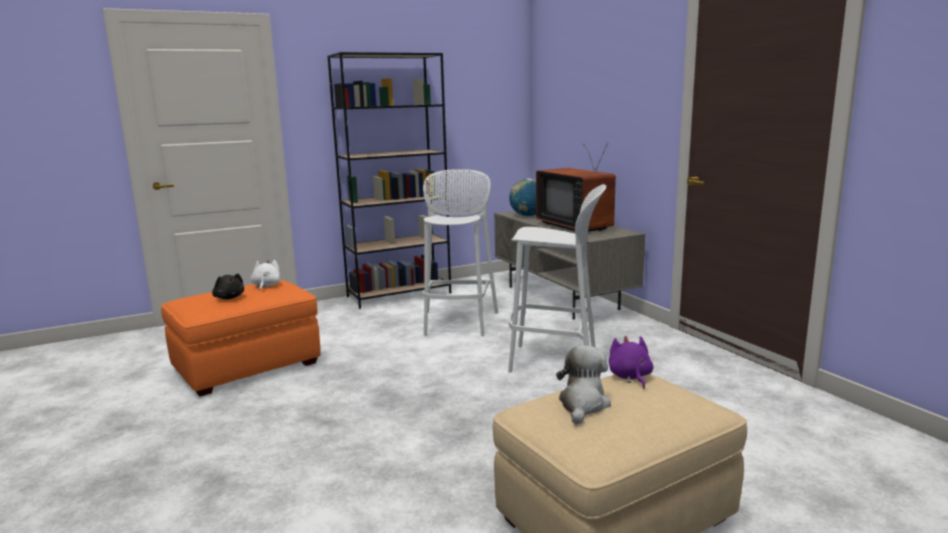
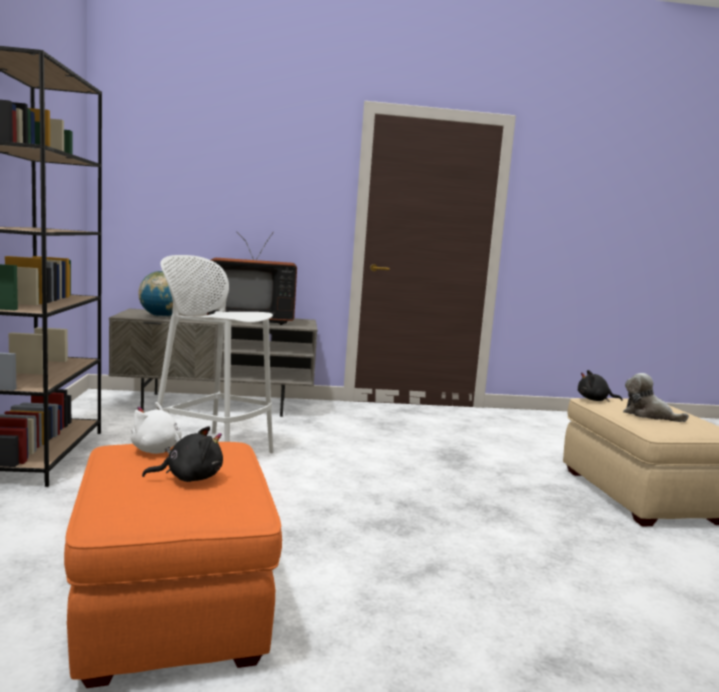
camera: 70 degrees left, 5 degrees down
(556, 361) = (374, 445): white stool -> none
(630, 377) = (595, 400): purple plush toy -> black plush toy

